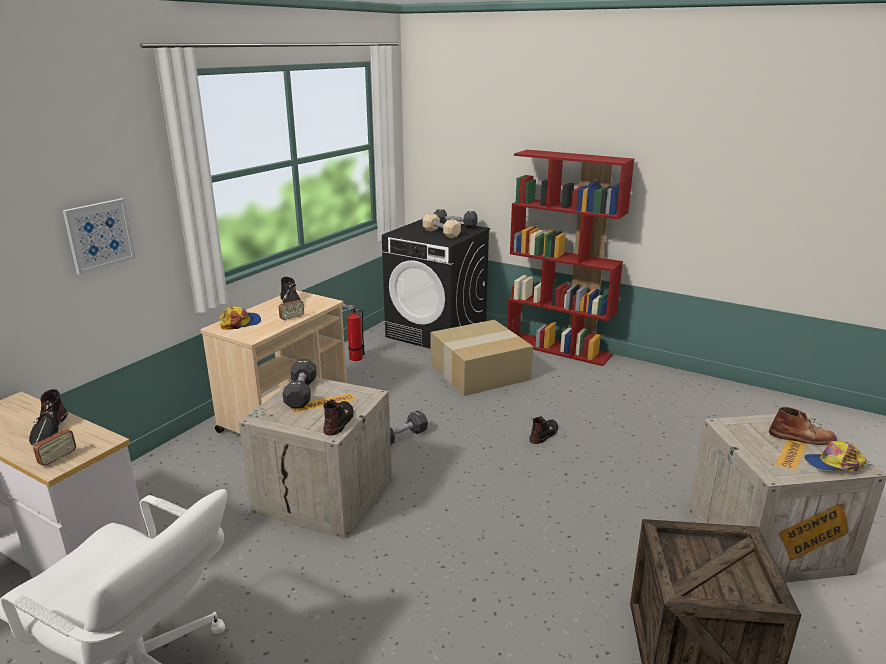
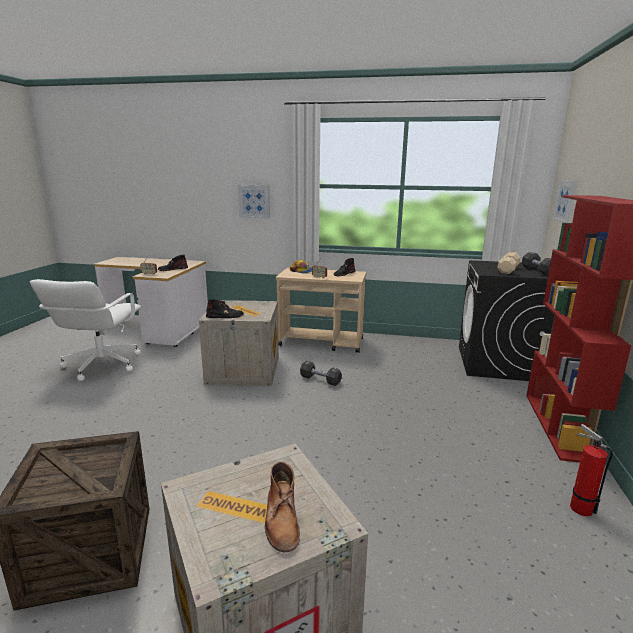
camera: 70 degrees right, 5 degrees down
(301, 393) = (253, 305): black dumbbell -> none
(354, 358) = (412, 345): fire extinguisher -> fire extinguisher (578, 507)
(447, 152) = (565, 201): none -> picture
(479, 372) = (449, 392): cardboard box -> none
(544, 433) = (375, 438): black boot -> none
(834, 464) = (216, 545): cap -> none

